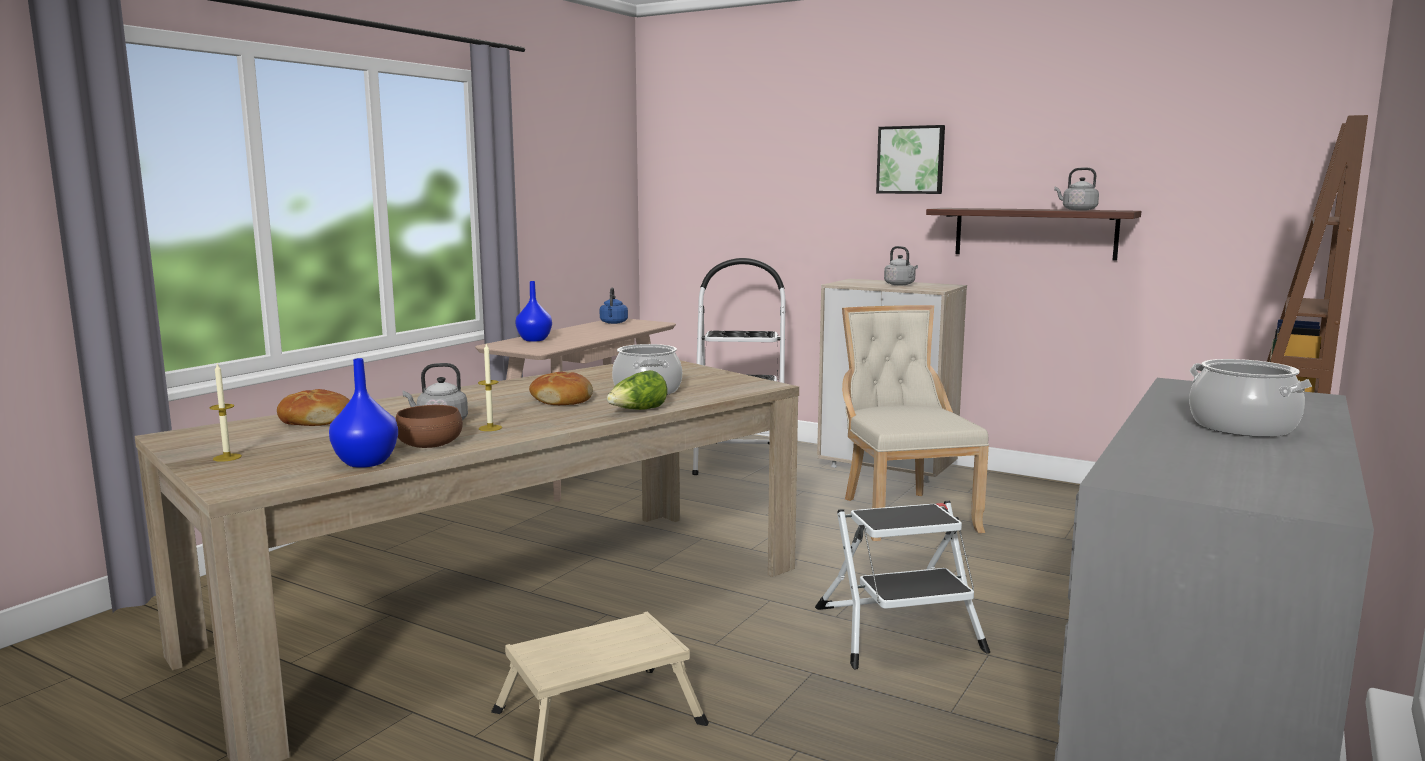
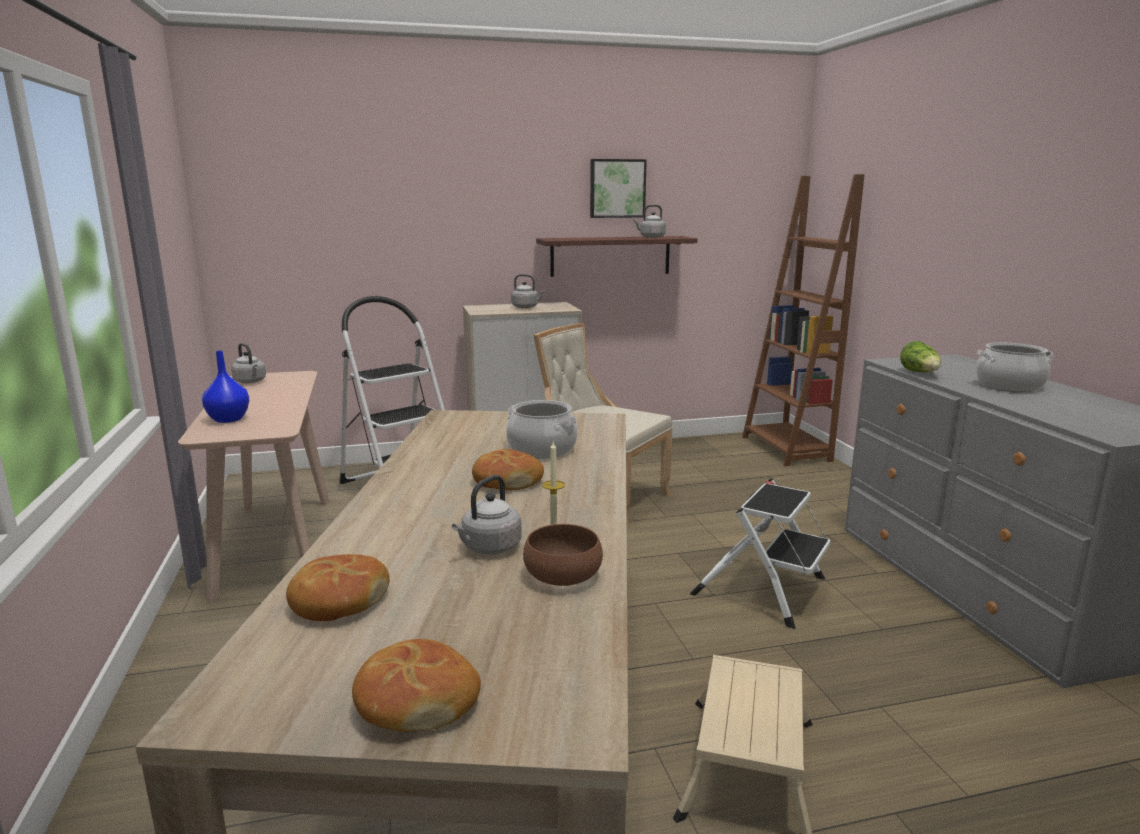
camera: 45 degrees left, 5 degrees up
(227, 457) = (416, 701): candle -> bread
(366, 462) = (586, 624): blue vase -> none
(613, 323) = (250, 382): blue kettle -> grey kettle
(638, 411) = (602, 472): lettuce -> lettuce (920, 373)
(911, 160) = (507, 197): picture -> picture (617, 188)

